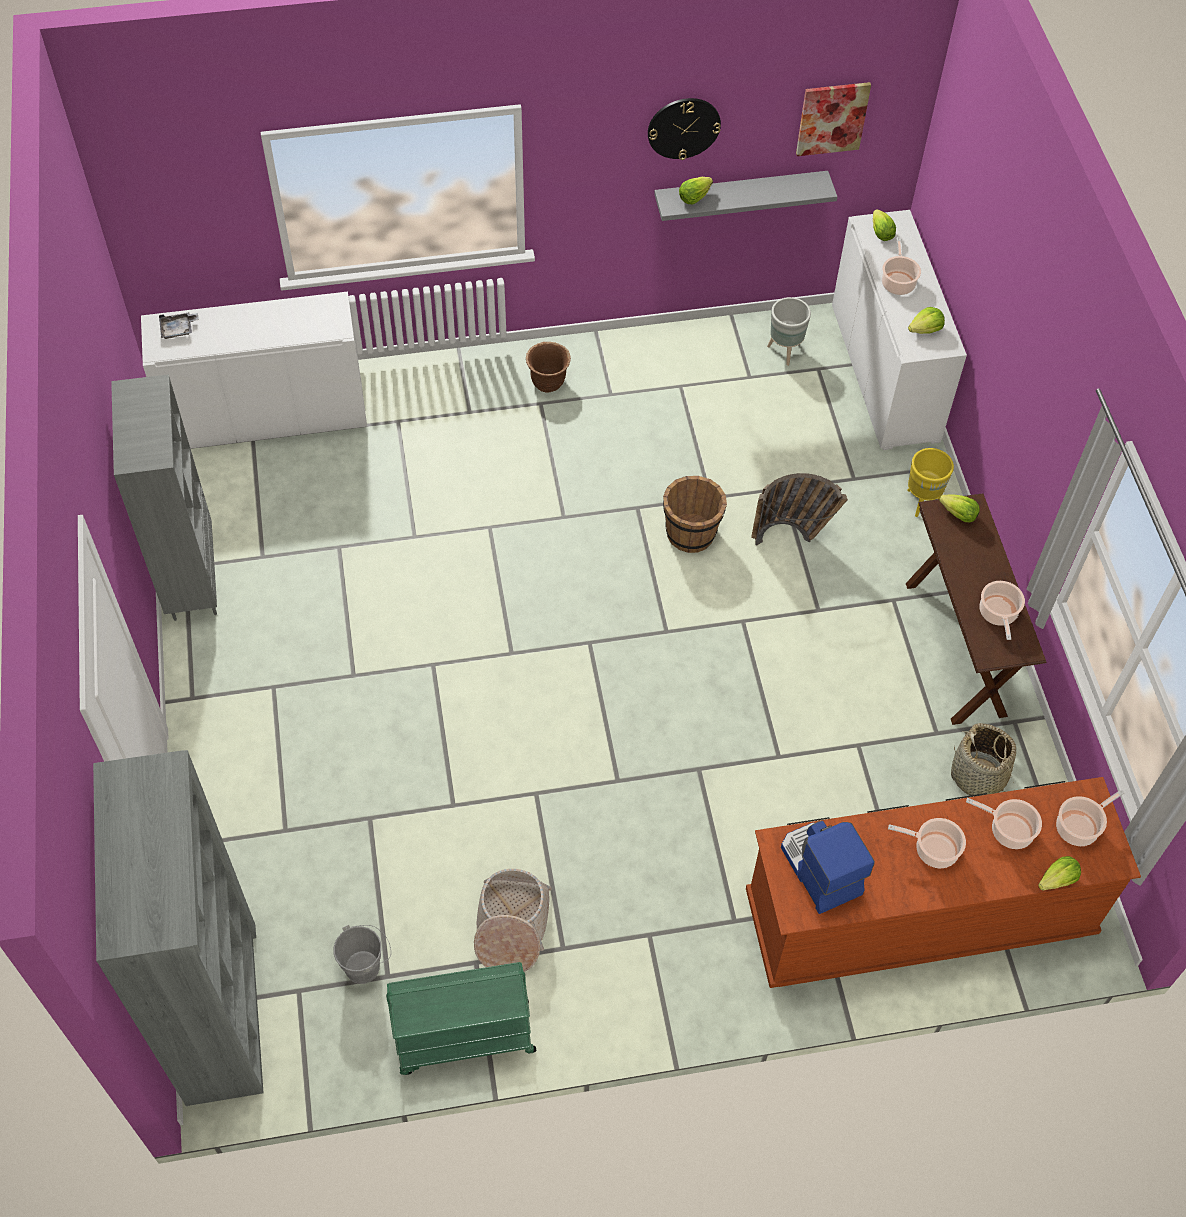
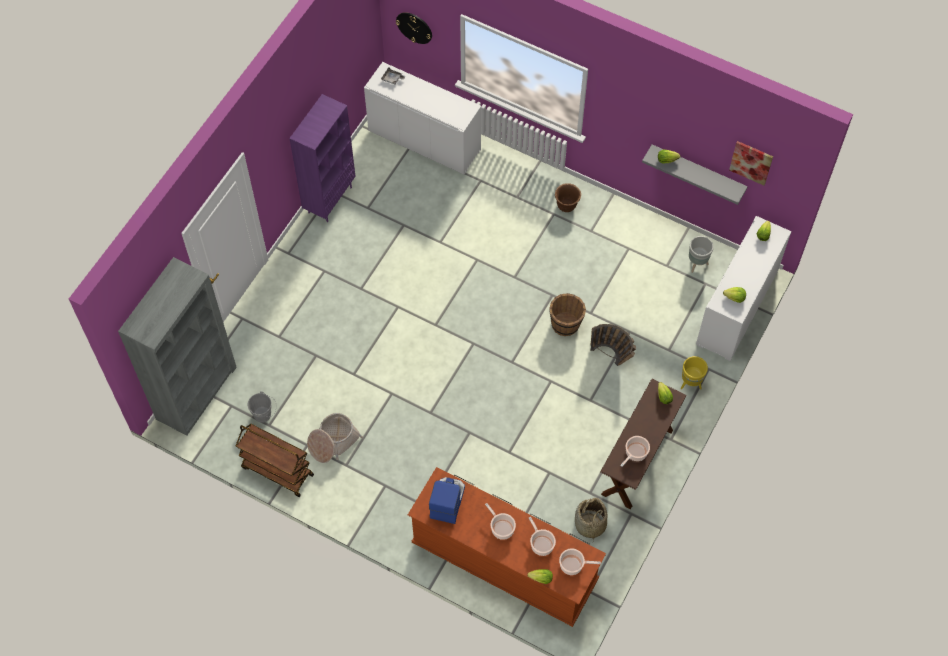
camera: 40 degrees right, 5 degrees up
(191, 581) = (329, 199): grey bookcase -> purple bookcase
(463, 1038) = (277, 471): green cart -> brown cart
(683, 127) = (670, 124): wall clock -> wall clock (414, 27)
(898, 282) = (745, 265): cooking pot -> none

